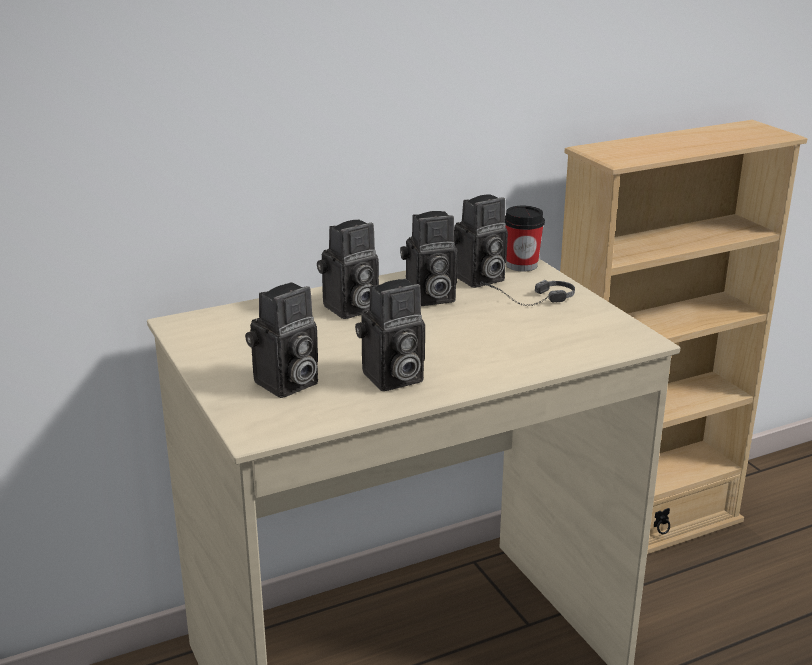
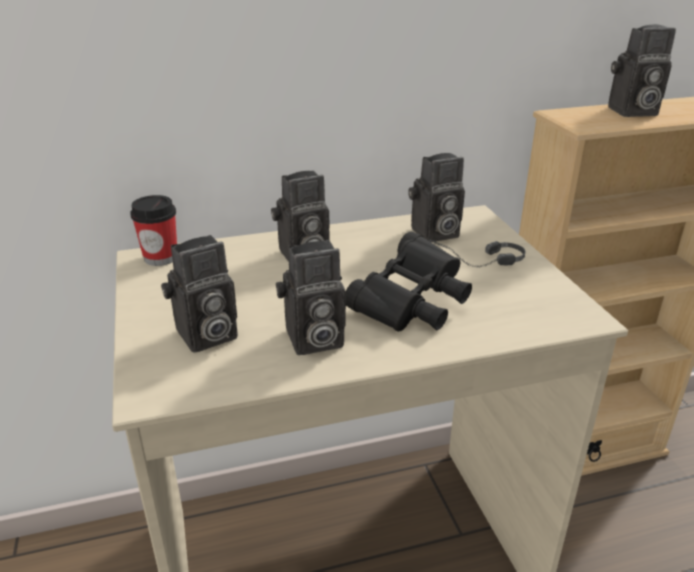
camera: 10 degrees right, 5 degrees up
(429, 298) = (381, 250): camera -> camera (631, 112)
(476, 344) = (411, 306): none -> black binoculars
(521, 265) = (479, 222): cup -> cup (161, 257)

